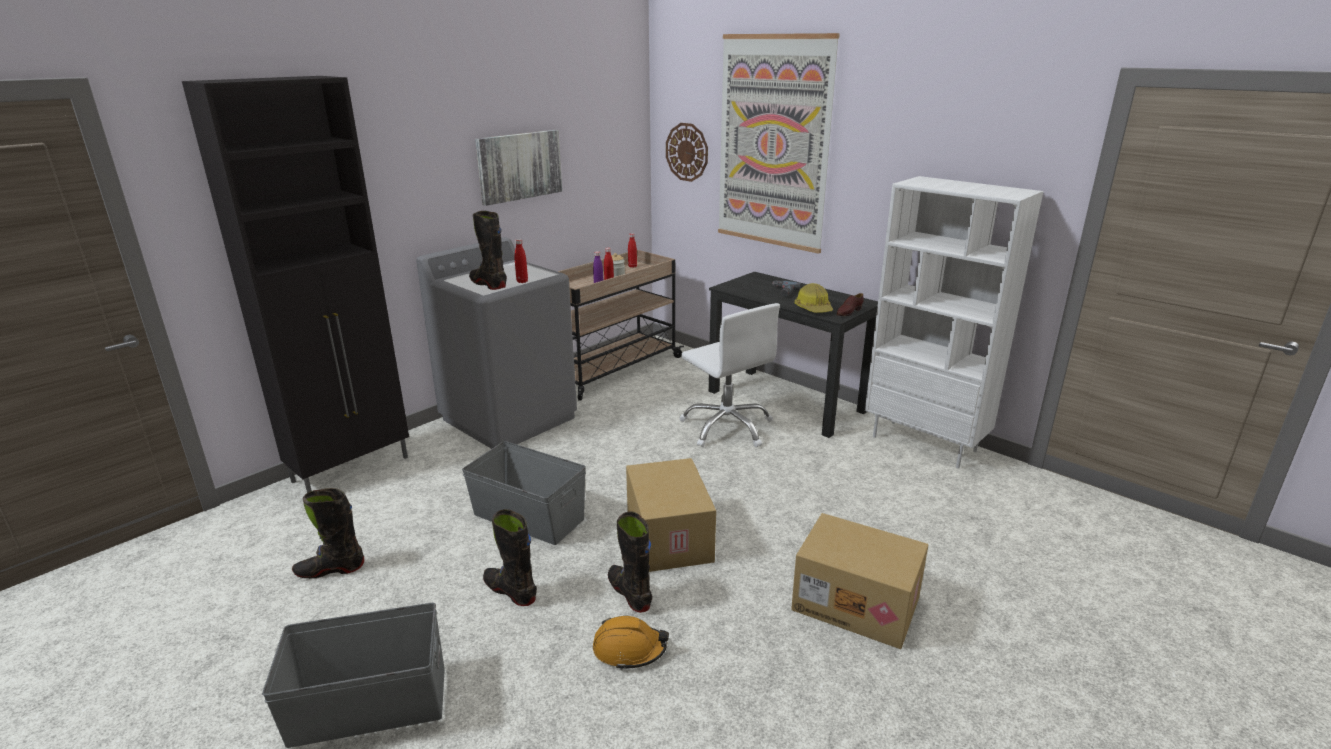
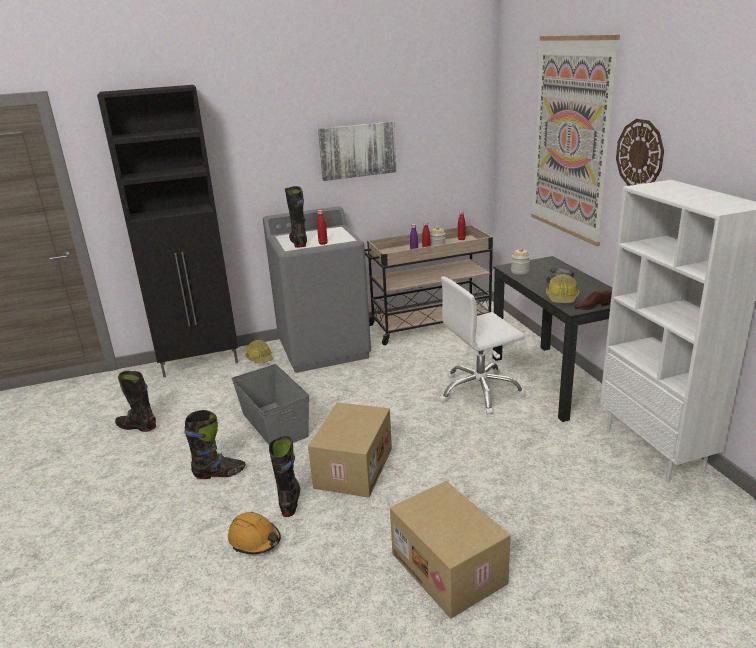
camera: 30 degrees right, 0 degrees up
(368, 704) = (88, 517): grey storage box -> none
(434, 445) = (260, 358): none -> hard hat
(510, 591) = (219, 473): black boot -> black boot turned 105 degrees clockwise
(687, 152) = (515, 142): wall clock -> wall clock (640, 154)
(727, 427) = (480, 392): white office chair -> white office chair turned 75 degrees clockwise
(743, 289) = (520, 271): none -> jar

